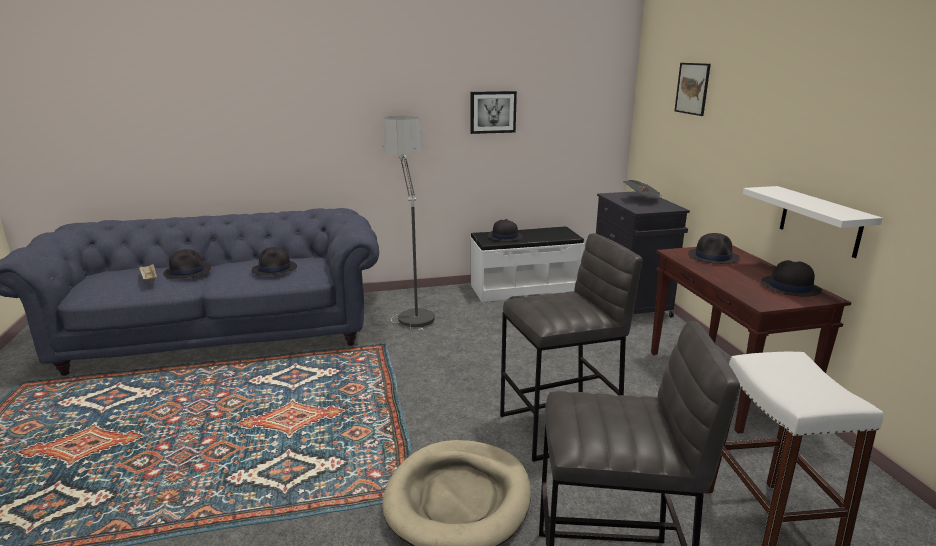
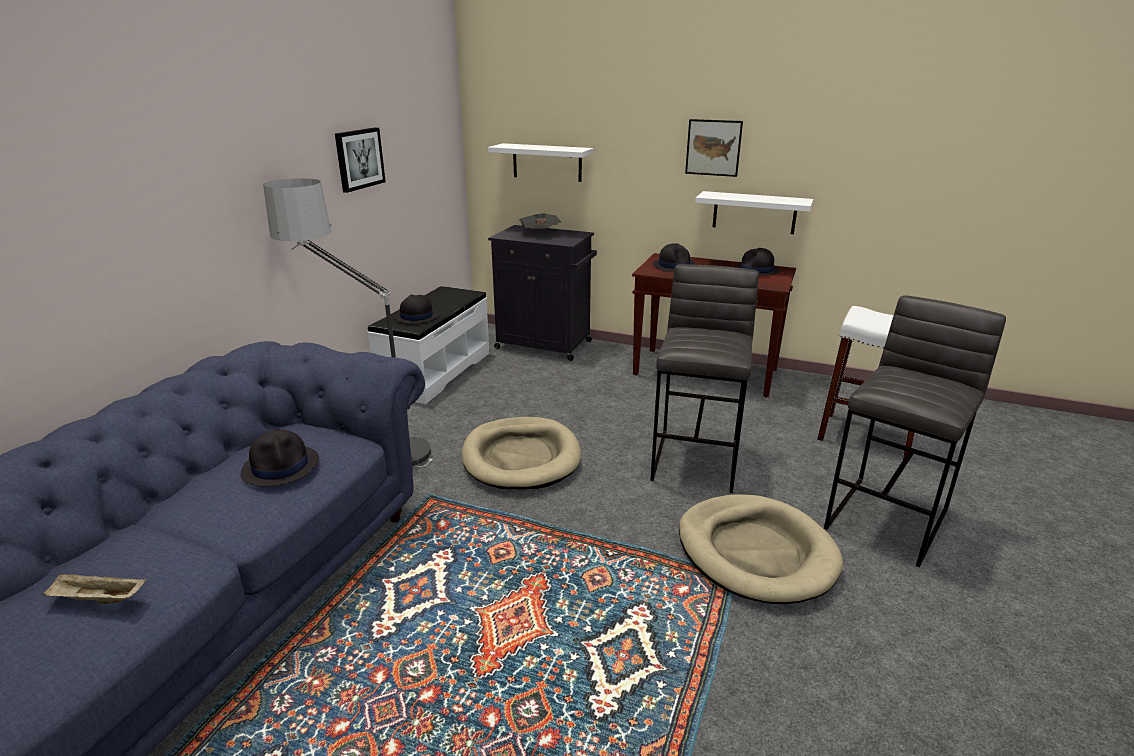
camera: 55 degrees left, 5 degrees up
(188, 271) = (139, 548): black hat -> none
(463, 355) = (521, 457): none -> beige dog bed
(674, 137) = (547, 162): none -> white shelf
(692, 88) = (567, 109): picture -> picture (713, 147)

